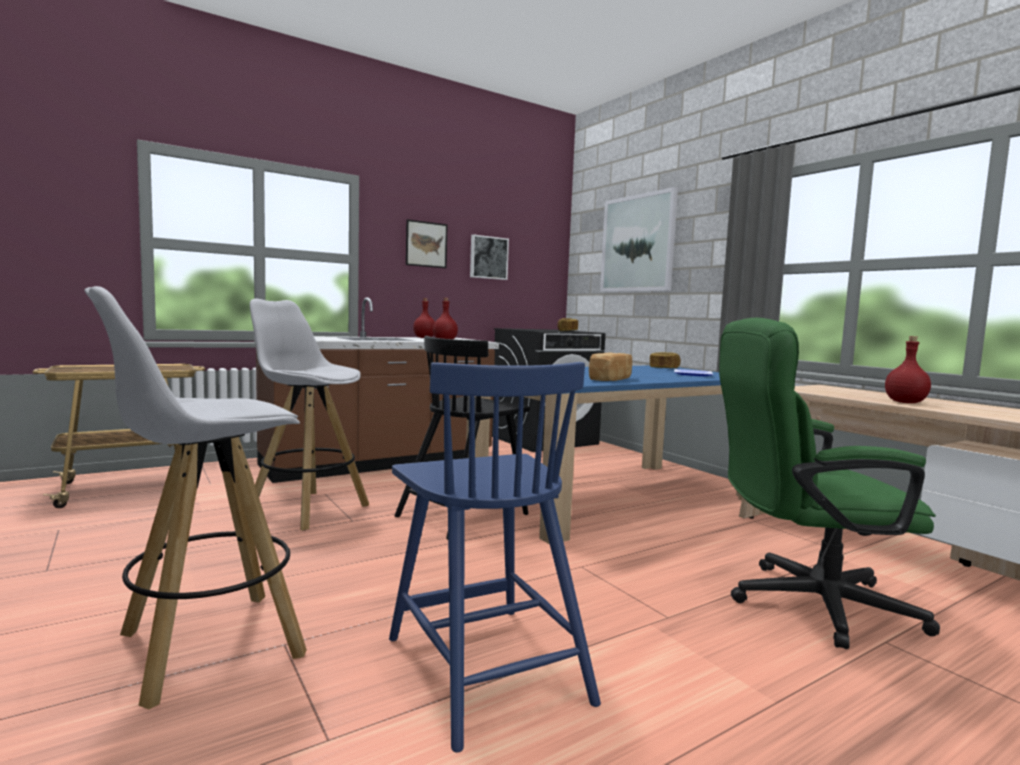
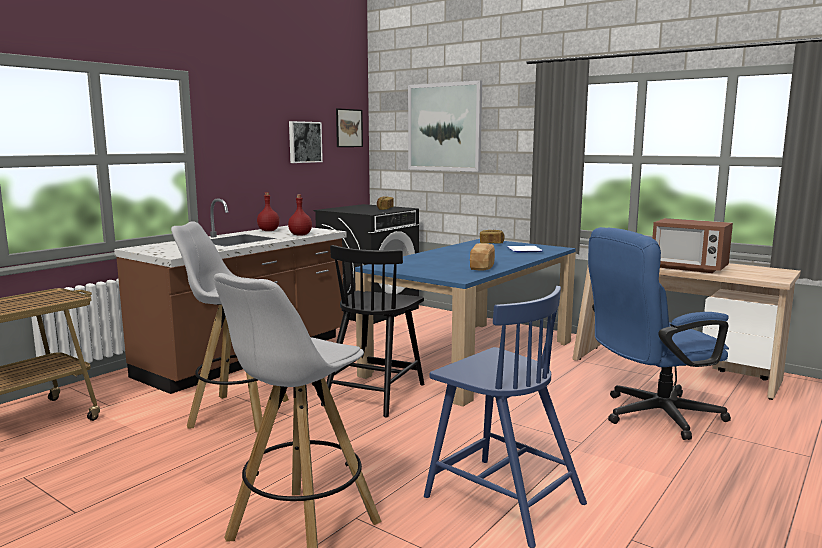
camera: 20 degrees left, 5 degrees up
(426, 244) = (251, 135): picture -> picture (349, 128)
(804, 603) = (651, 416): green office chair -> blue office chair
(906, 402) = (688, 268): red bottle -> microwave

